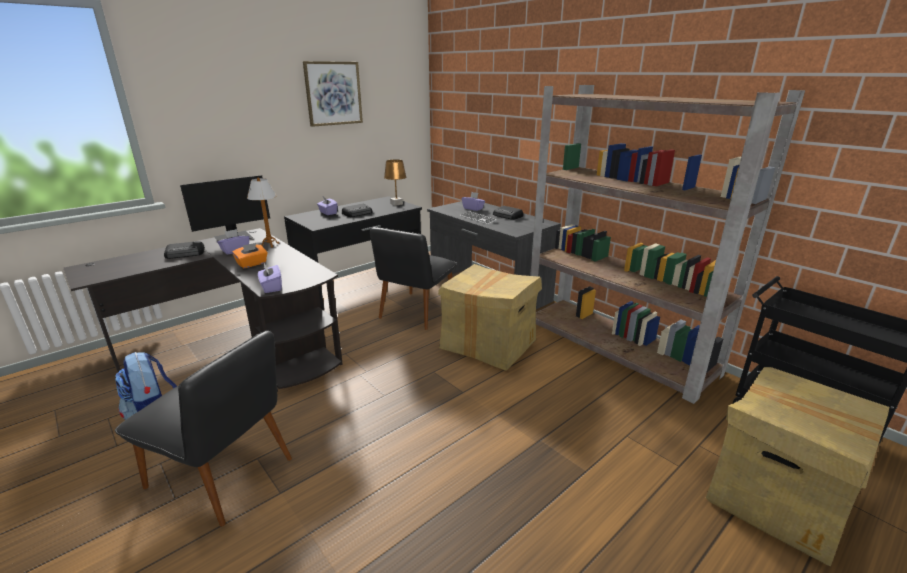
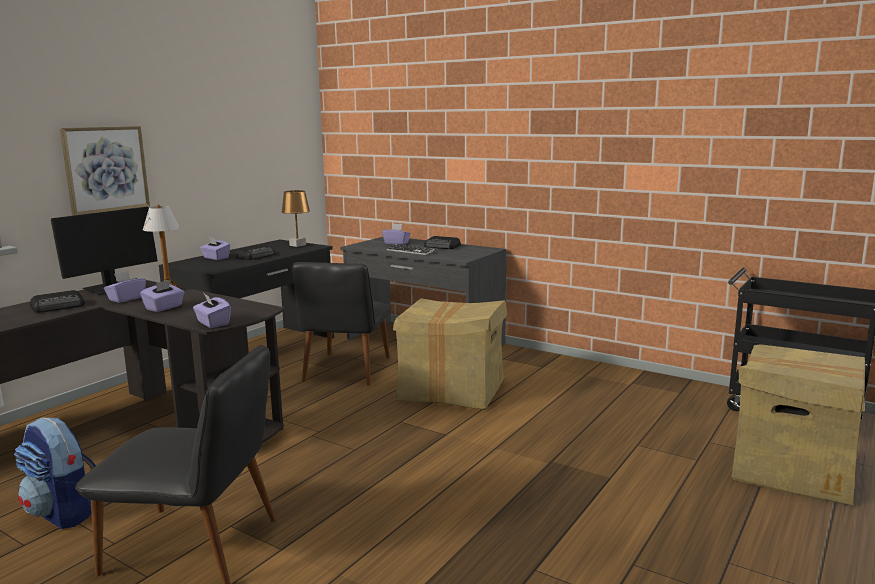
camera: 15 degrees left, 10 degrees down
(252, 264) = (164, 308): orange tissue box -> purple tissue box
(333, 93) = (216, 112): picture -> picture (106, 169)
(616, 347) = (593, 376): brown bookcase -> none

